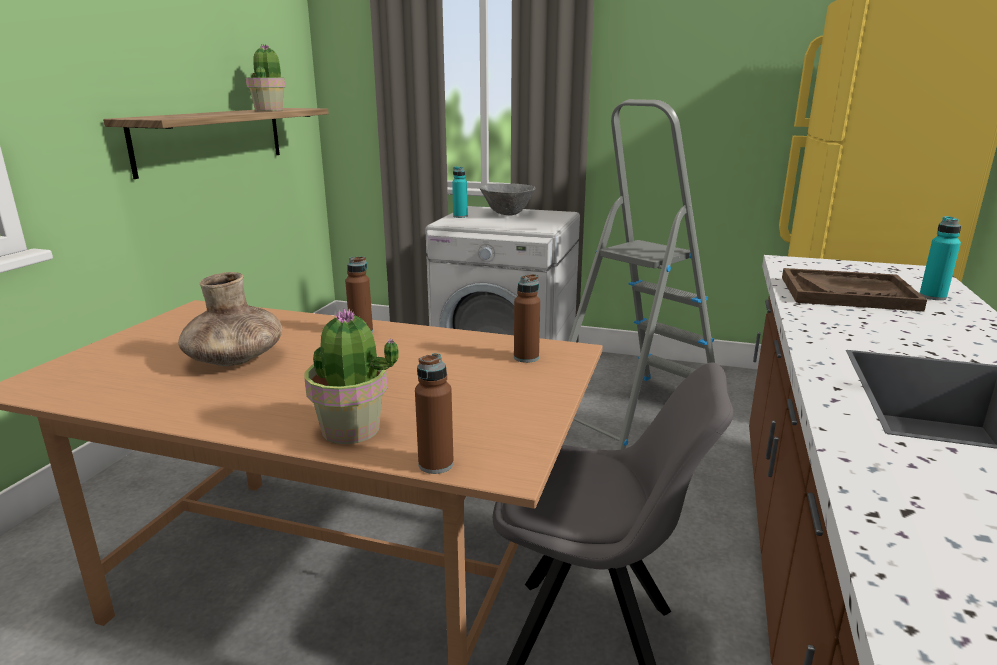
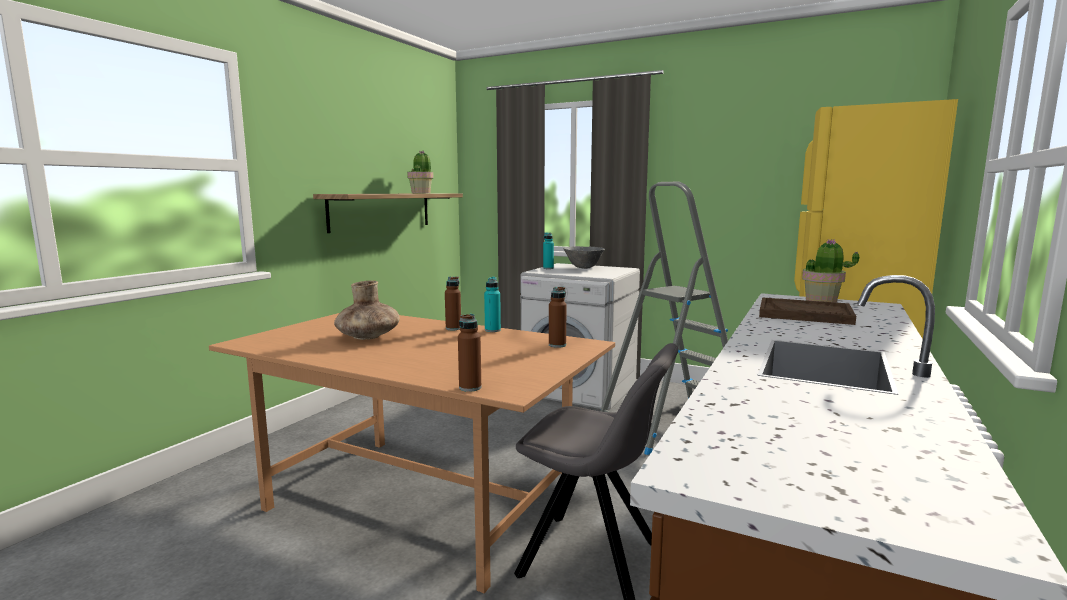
camera: 10 degrees right, 10 degrees down
(351, 430) = (425, 371): potted plant -> potted plant (821, 301)
(932, 297) = (871, 318): turquoise bottle -> turquoise bottle (492, 330)

